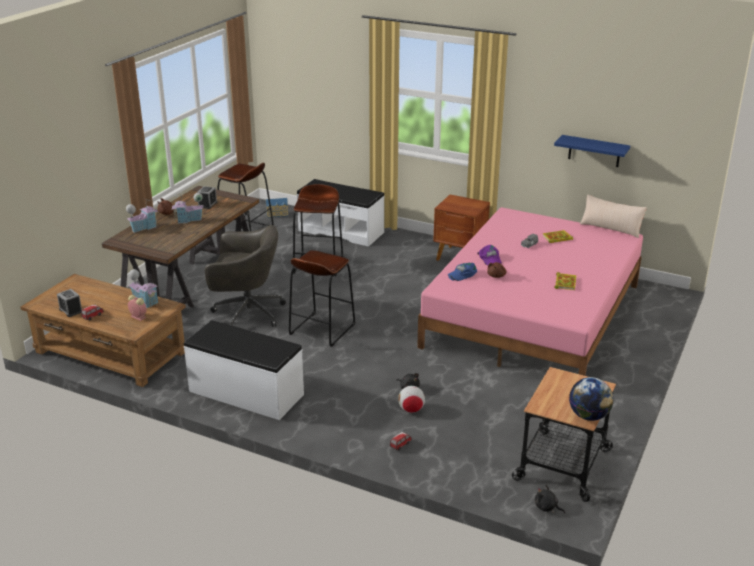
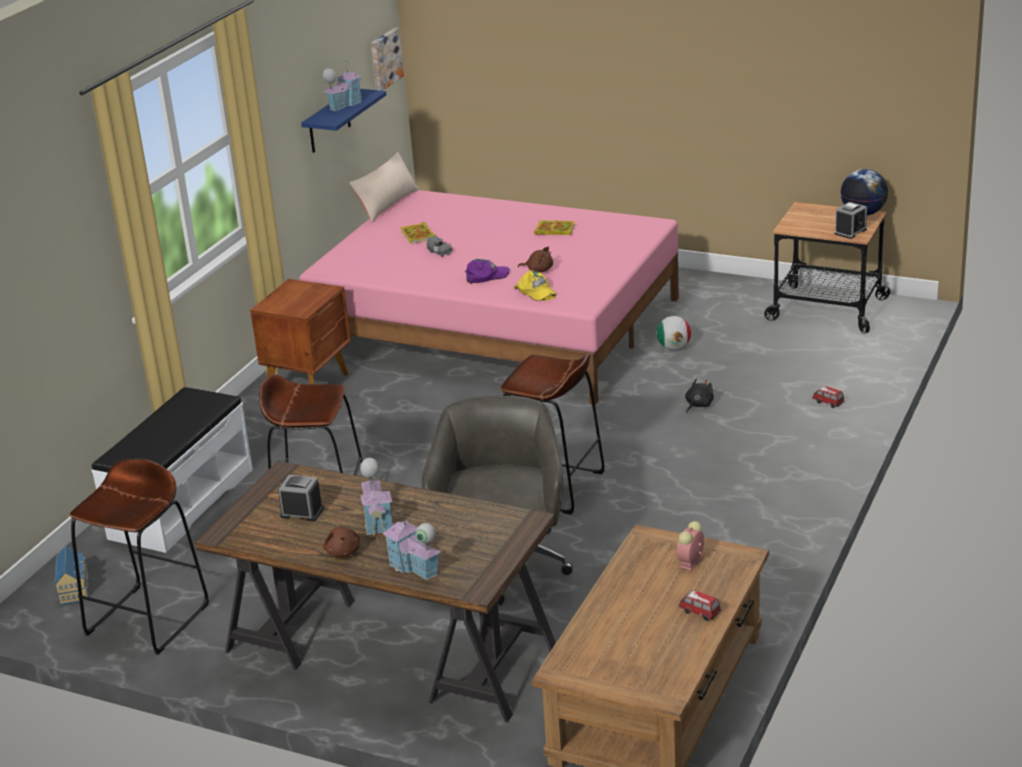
camera: 90 degrees left, 0 degrees up
(71, 310) = (684, 644): alarm clock -> alarm clock (850, 231)
(145, 301) = (634, 566): toy house -> toy house (344, 104)
(246, 393) = (748, 531): white bench -> none
(411, 410) = (750, 400): football -> football (674, 348)
(462, 274) = (536, 291): blue cap -> yellow cap
(547, 507) = (904, 317): black plush toy -> none
(682, 149) = (385, 59): none -> picture

